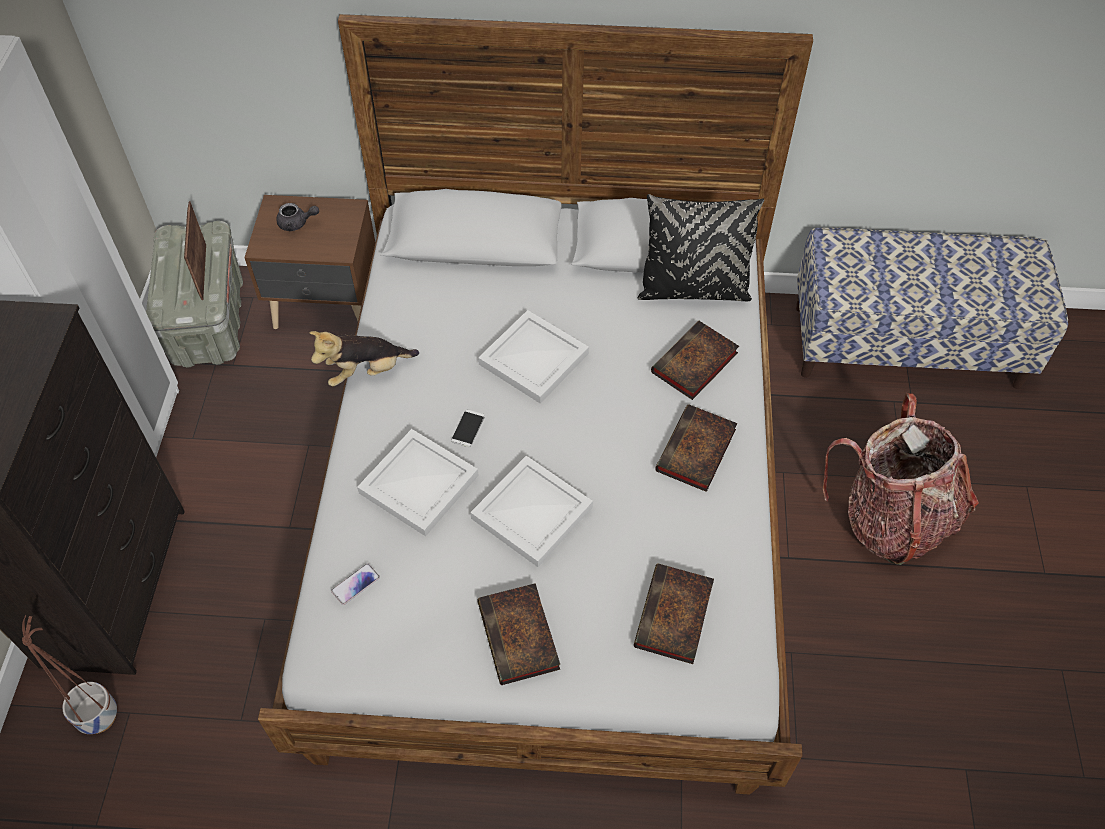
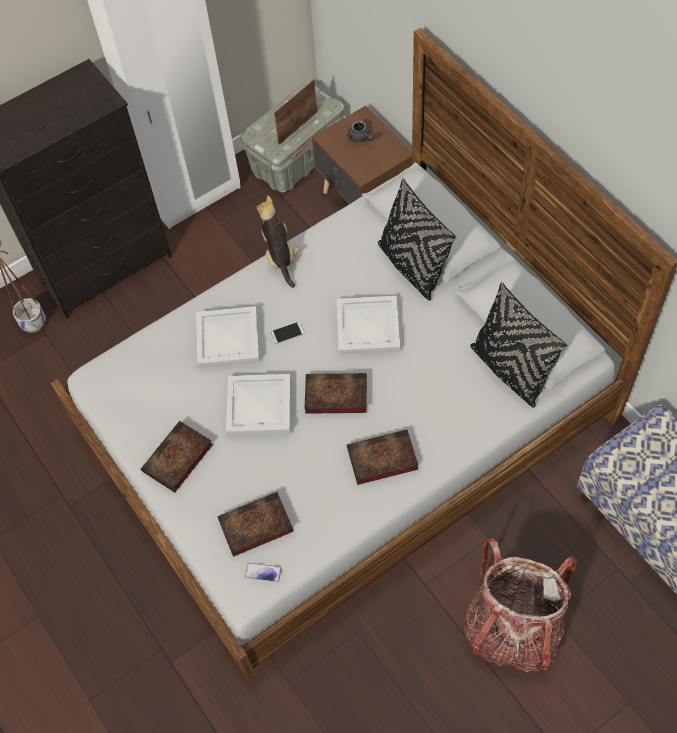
camera: 55 degrees right, 5 degrees up
(355, 584) = (143, 360): phone -> phone (263, 572)
(366, 372) = (279, 256): plush toy -> plush toy turned 45 degrees clockwise
(502, 280) = (412, 266): none -> black pillow
(694, 365) = (448, 412): book -> book (334, 396)

